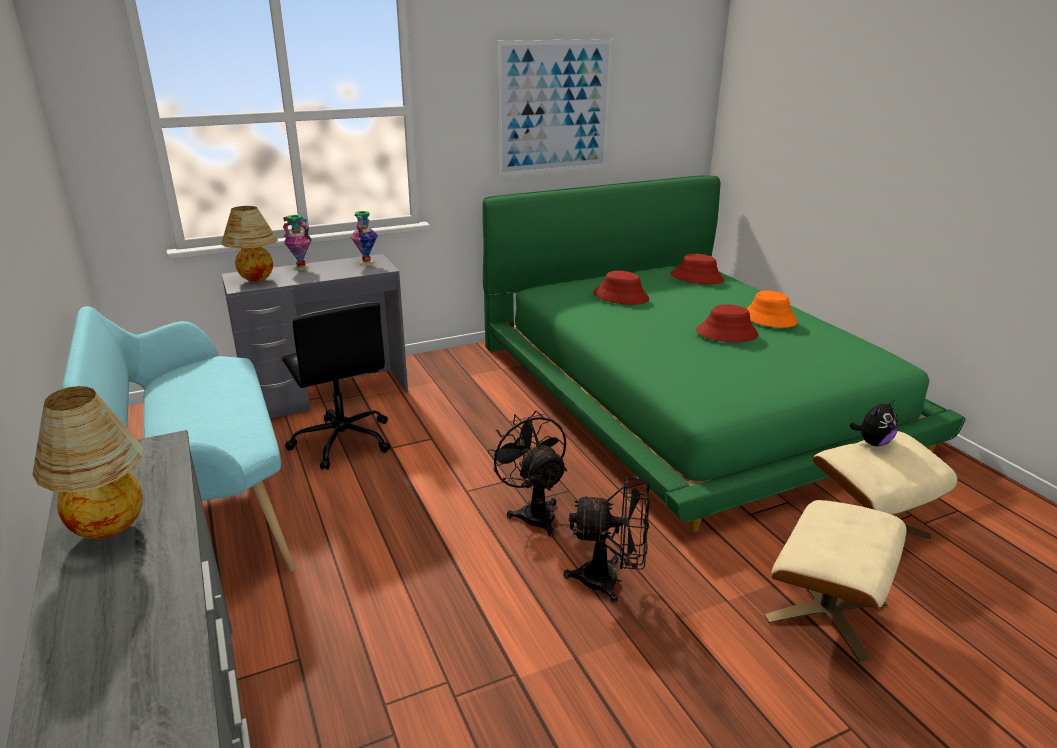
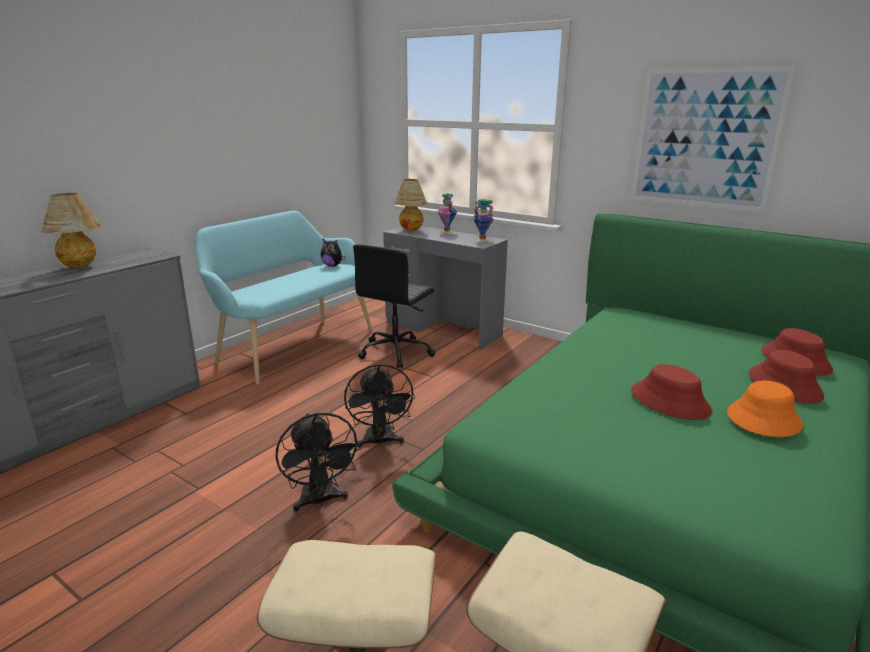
camera: 60 degrees right, 5 degrees down
(533, 512) = (380, 442): black fan -> black fan turned 135 degrees clockwise
(620, 296) = (660, 338): red hat -> red hat (785, 385)
(872, 443) = (591, 571): plush toy -> plush toy (332, 266)

